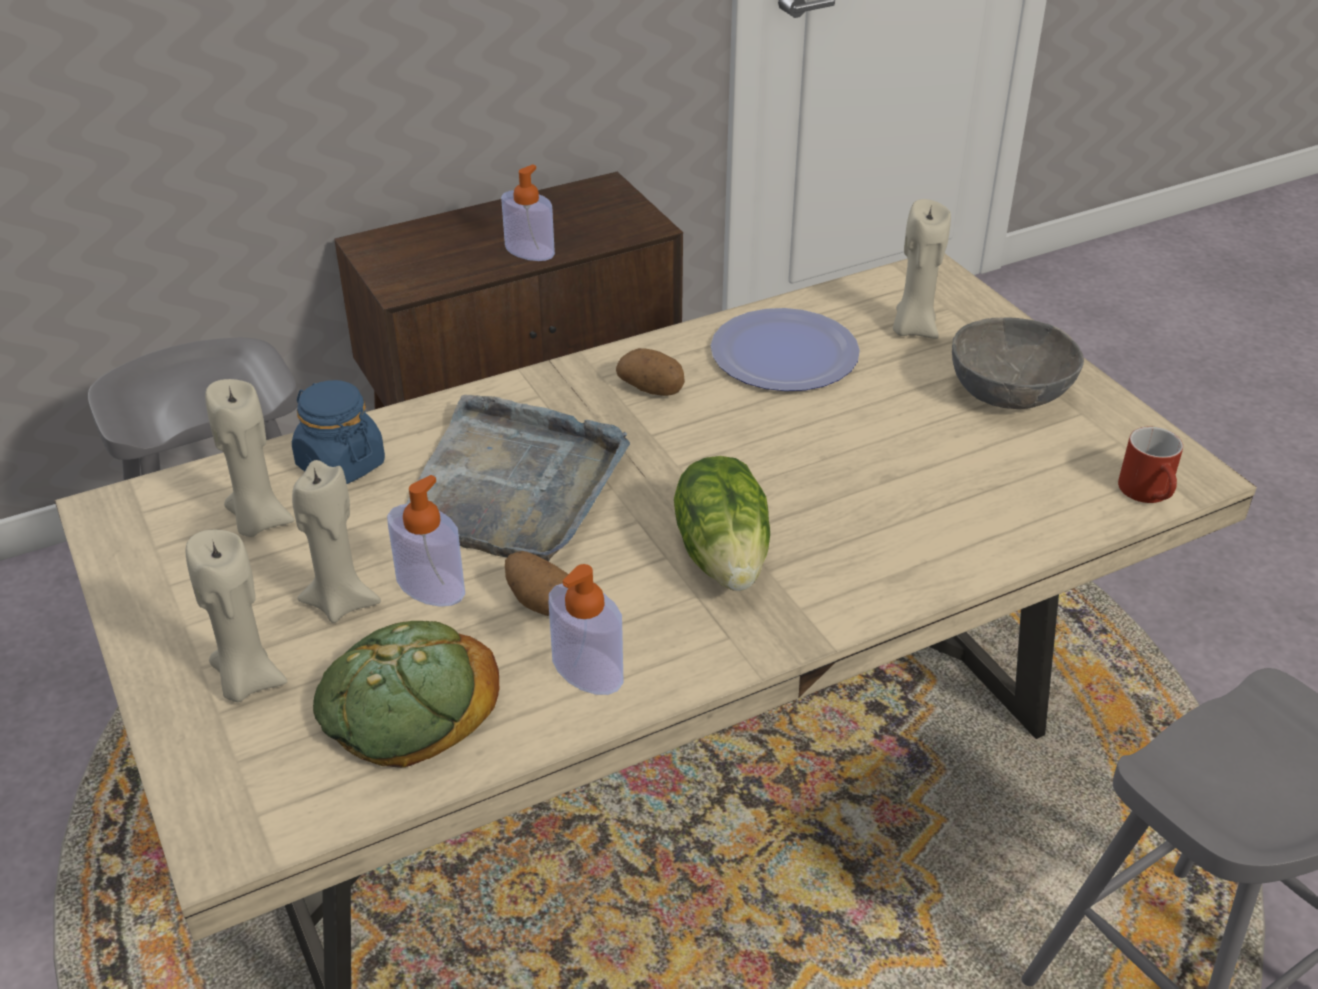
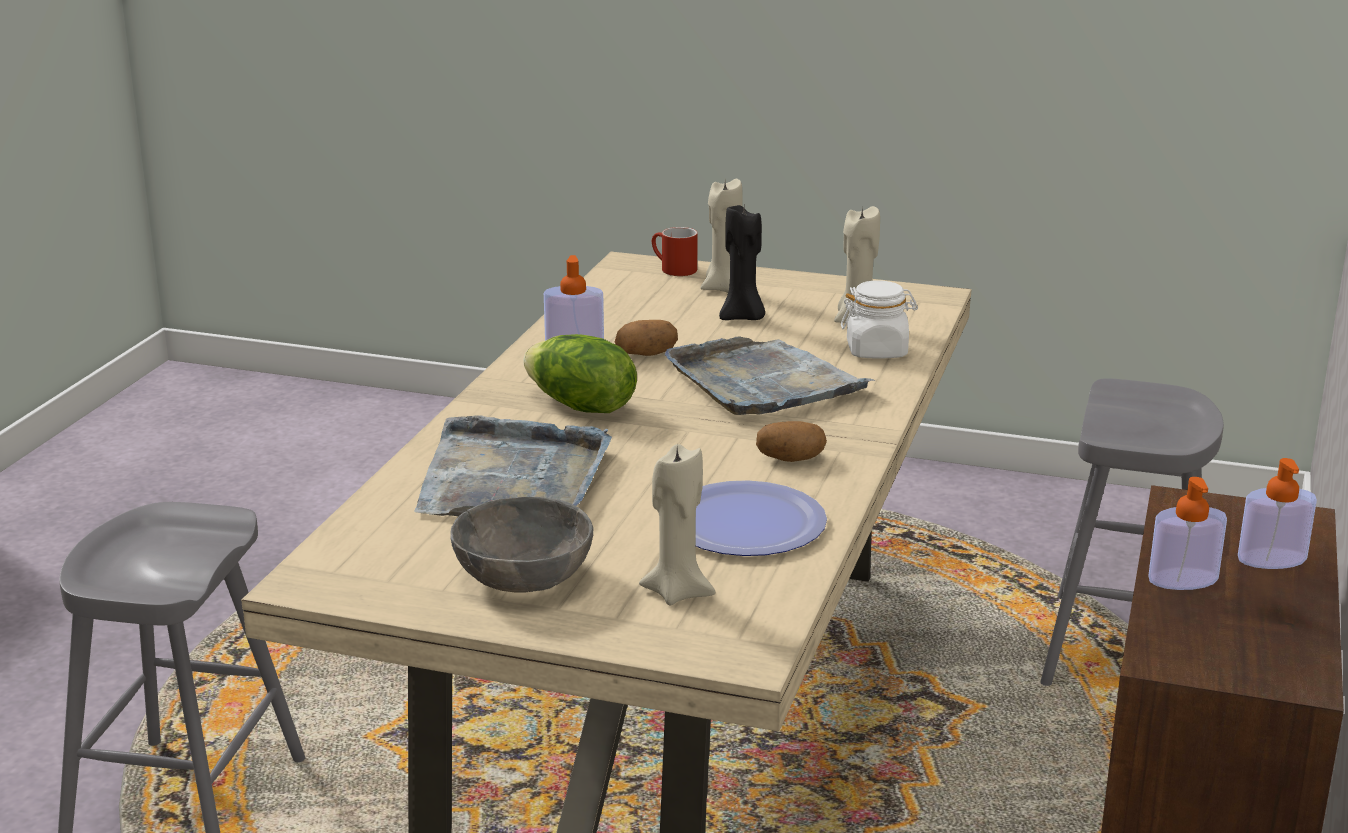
camera: 135 degrees right, 15 degrees down
(340, 465) = (877, 351): blue jar -> white jar
(341, 602) = (743, 317): beige candle -> black candle
(406, 702) = (639, 309): bread -> none
(430, 585) = (714, 337): soap dispenser -> soap dispenser (1271, 559)
(907, 494) = (512, 479): none -> grey tray
(1150, 494) = (328, 555): red mug -> red mug (672, 269)

